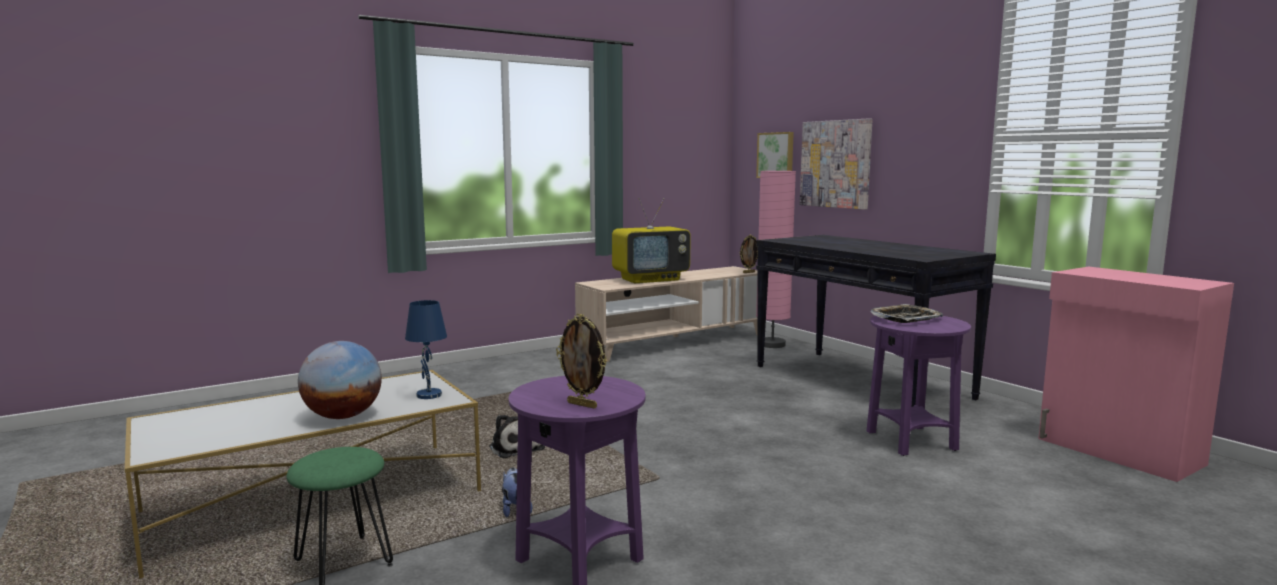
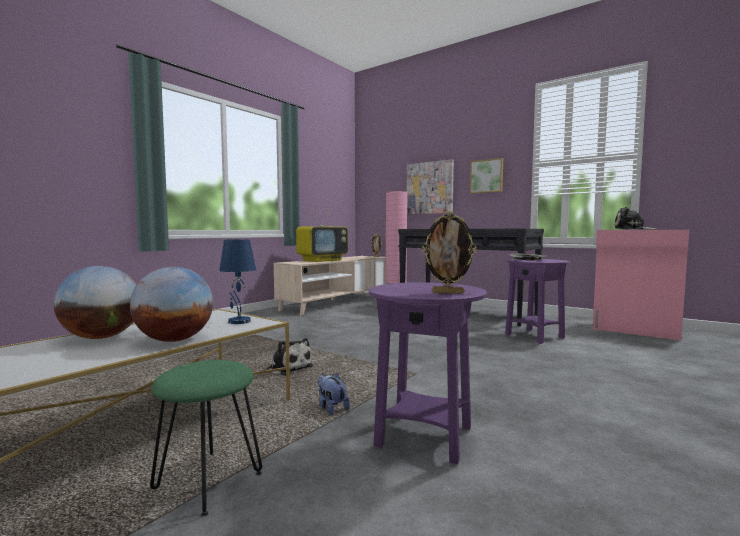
camera: 20 degrees left, 5 degrees down
(287, 404) = (101, 337): none -> globe
(776, 155) = (388, 186): picture -> picture (487, 176)
(1125, 274) = (631, 229): none -> plush toy

